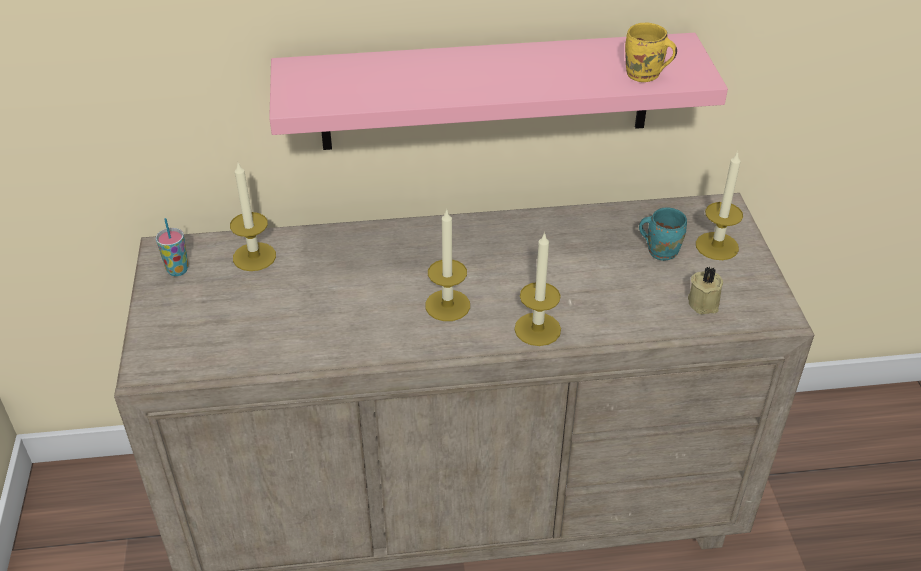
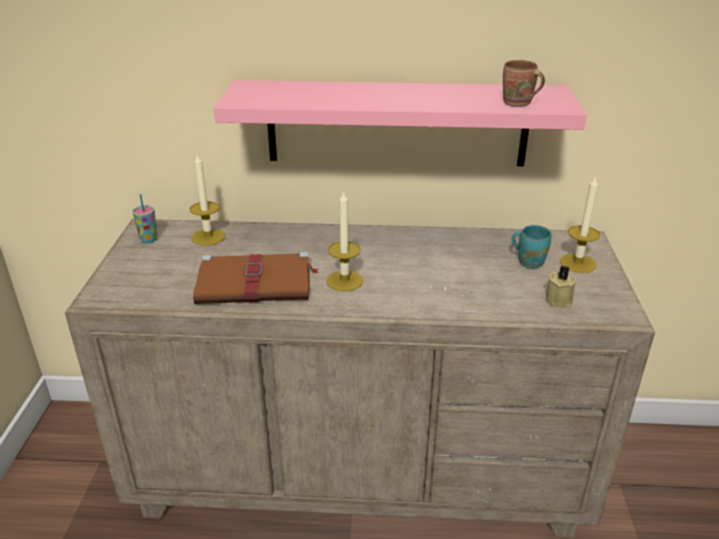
camera: 10 degrees right, 10 degrees down
(341, 322) = (256, 283): none -> brown book
(537, 329) = (413, 303): candle -> none
(644, 76) = (518, 104): yellow mug -> brown mug

